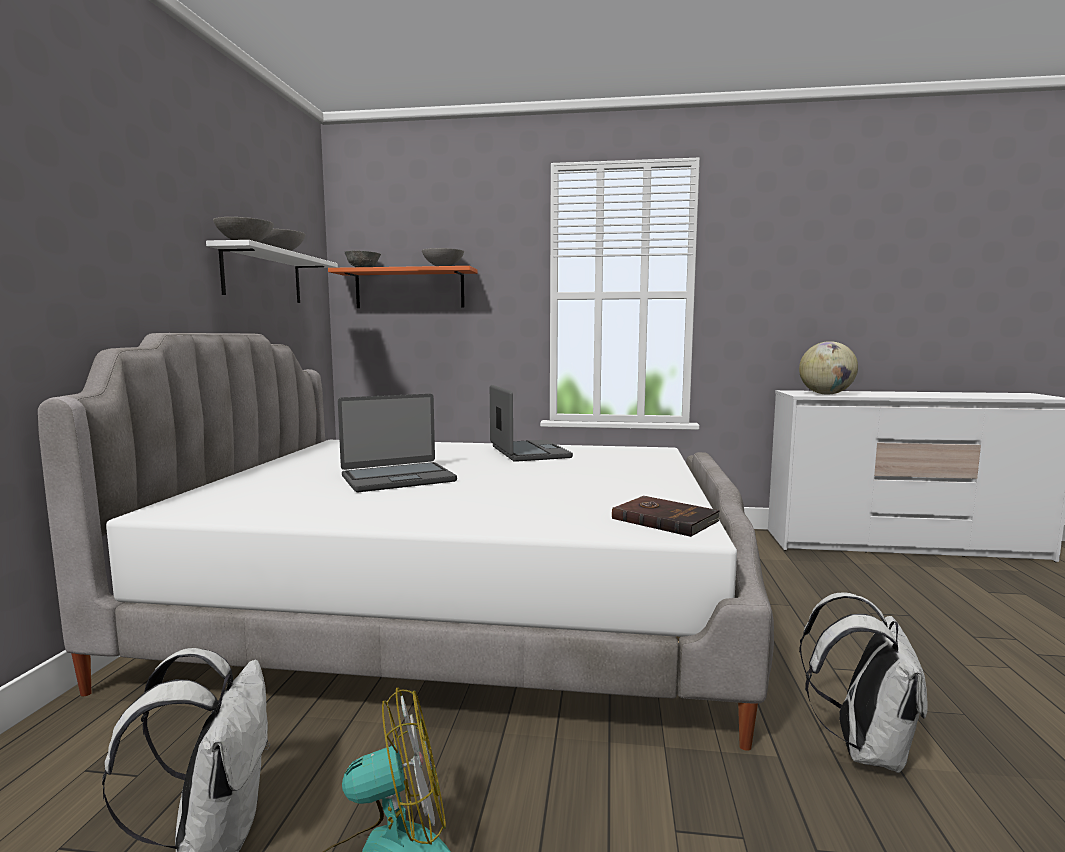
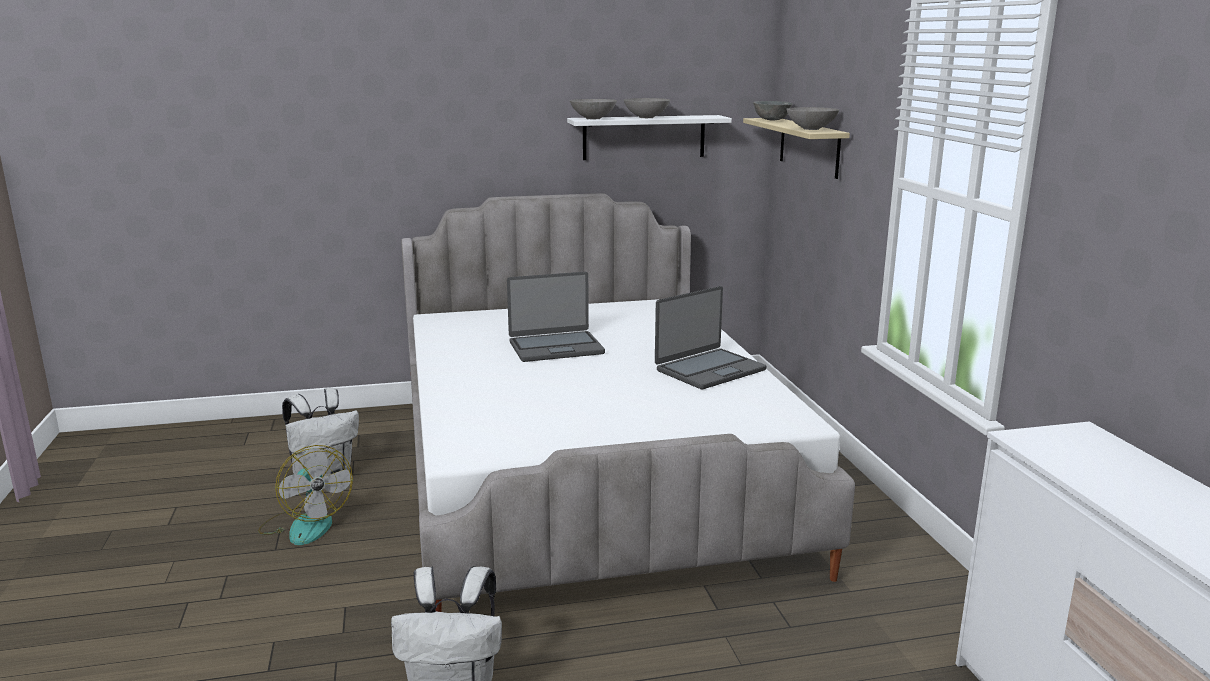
camera: 70 degrees right, 10 degrees up
(397, 478) = (556, 347): laptop -> laptop turned 60 degrees counterclockwise
(409, 289) = (809, 147): orange shelf -> beige shelf
(665, 519) = (489, 445): brown book -> none
(826, 394) = (1064, 455): globe -> none

